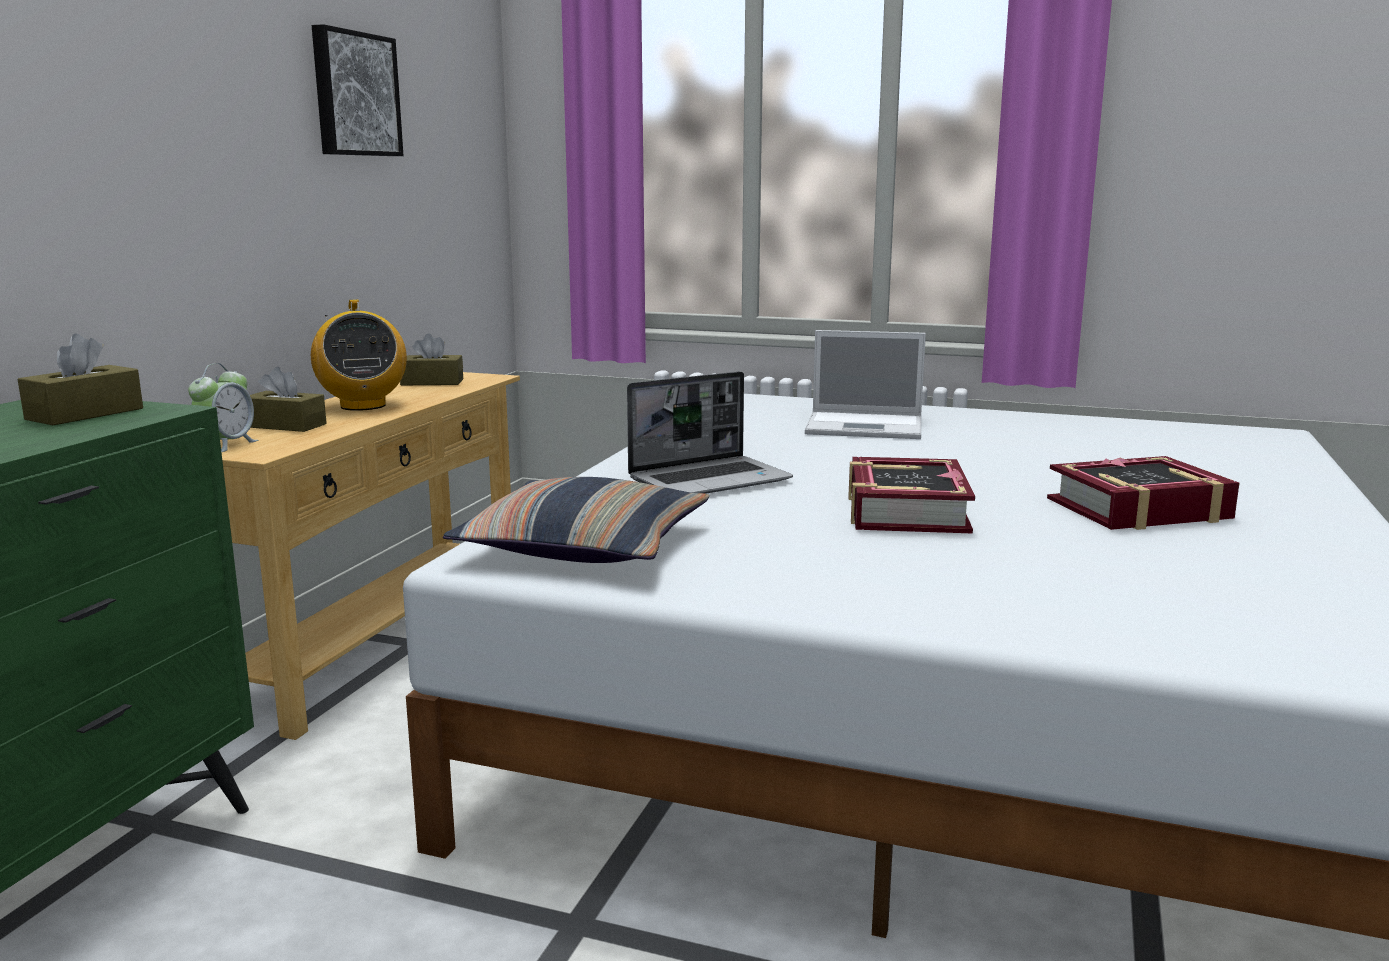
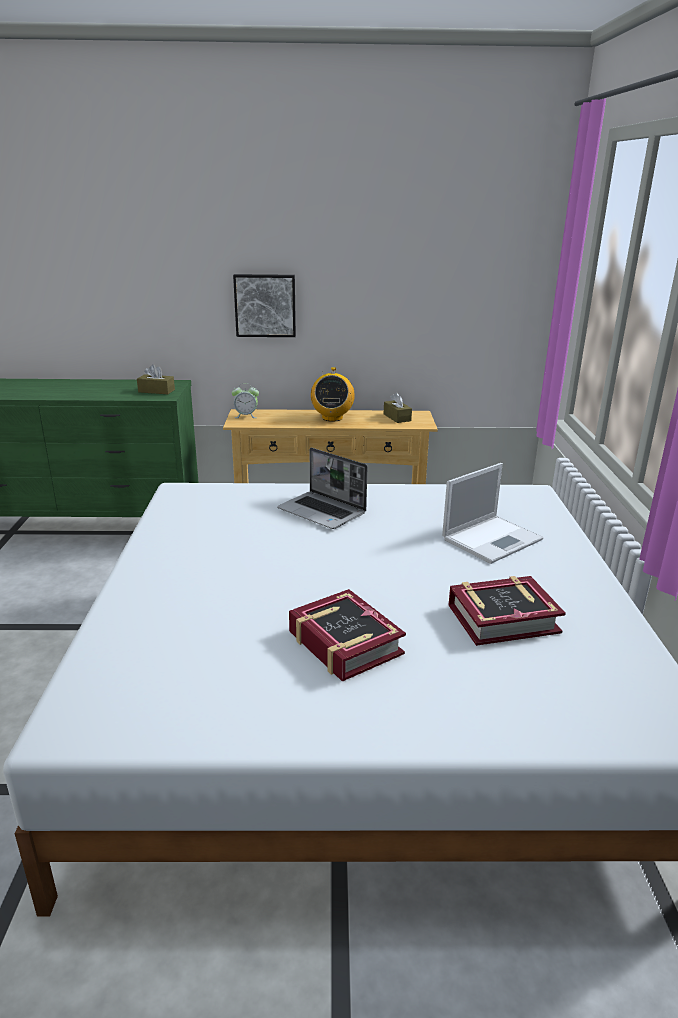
camera: 70 degrees right, 10 degrees up
(286, 425) = (284, 416): brown tissue box -> none
(354, 94) = (396, 261): picture -> picture (265, 305)
(362, 406) = (332, 418): radio -> radio turned 45 degrees counterclockwise
(585, 546) = (202, 503): pillow -> none
(867, 427) = (493, 539): laptop -> laptop turned 120 degrees counterclockwise
(905, 511) = (295, 566): book -> book (502, 618)

